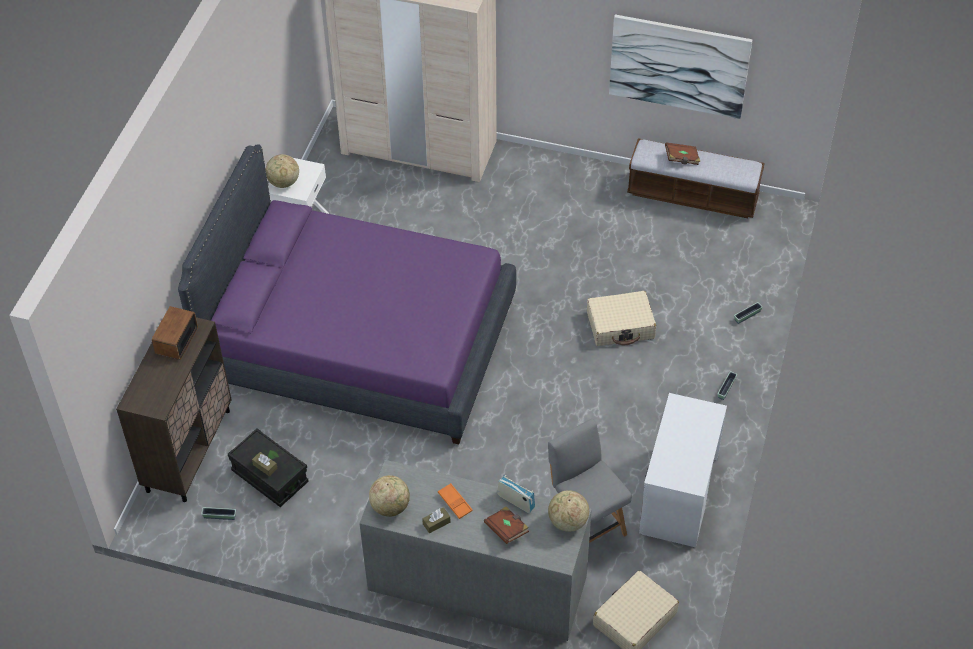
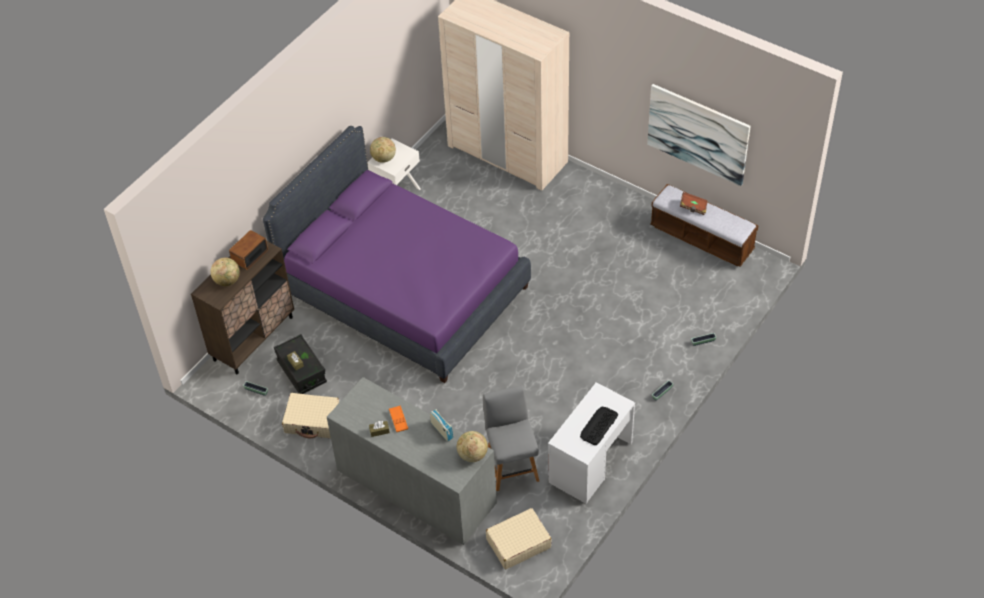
camera: 20 degrees right, 0 degrees up
(390, 506) = (352, 411): globe -> globe (227, 280)
(507, 529) = (427, 449): brown book -> none
(620, 325) = (602, 325): beige suitcase -> beige suitcase (312, 420)
(696, 445) = (598, 426): none -> keyboard

